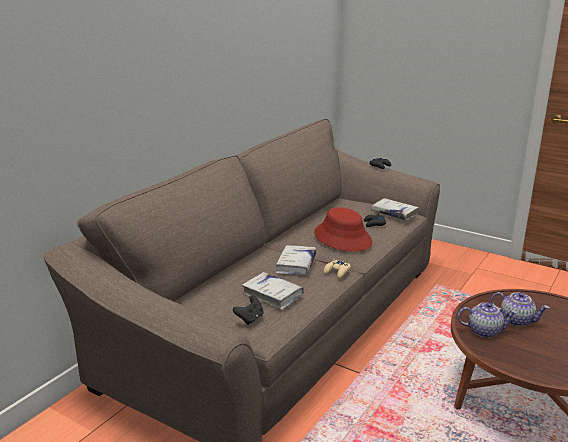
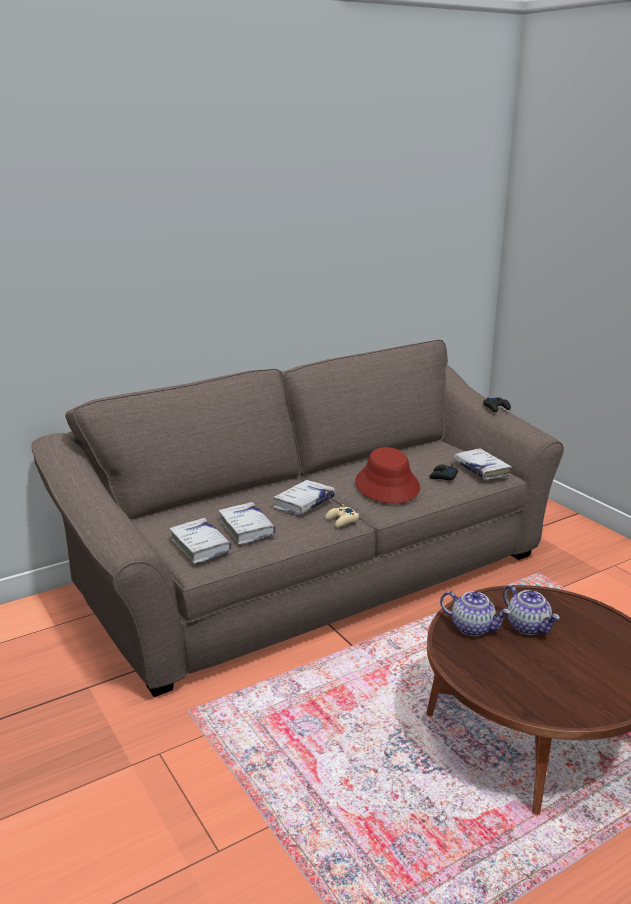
camera: 25 degrees right, 0 degrees up
(250, 319) = (200, 546): black game controller -> white book

